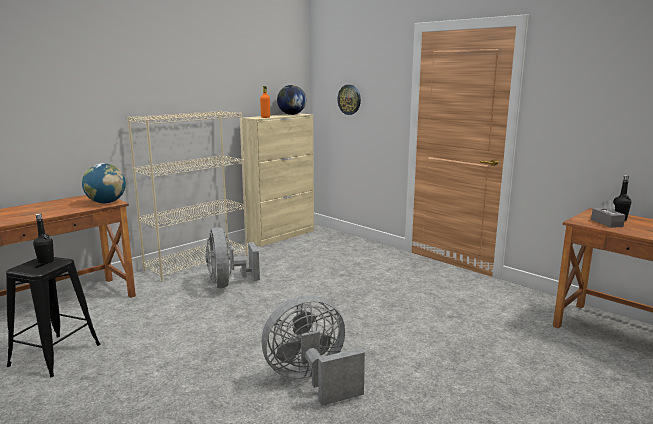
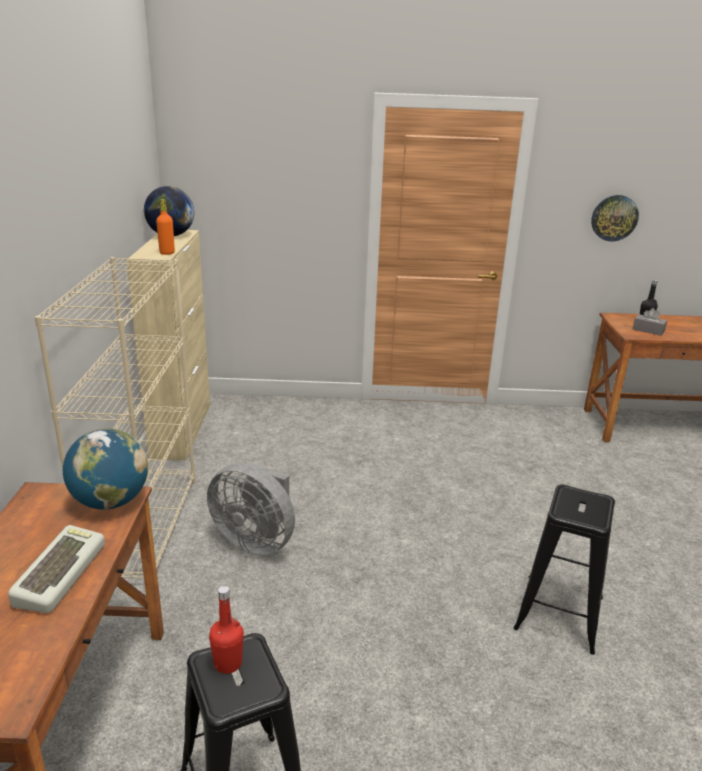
camera: 45 degrees left, 10 degrees up
(46, 212) = (59, 573): none -> keyboard
(46, 261) = (228, 663): black bottle -> red bottle
(311, 380) = (559, 612): grey fan -> black stool
(349, 99) = (253, 201): wall clock -> wall clock (614, 218)

